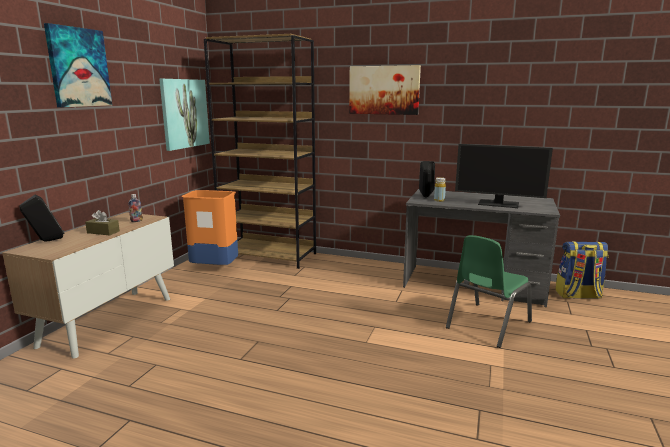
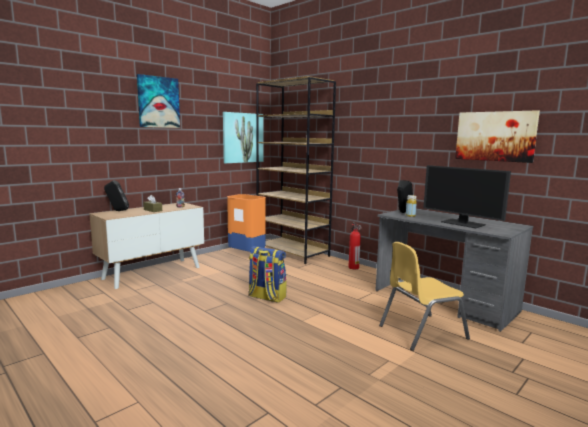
camera: 25 degrees right, 5 degrees down
(353, 263) = (353, 267): none -> fire extinguisher
(384, 90) = (386, 120): picture -> picture (495, 136)
(487, 324) = (421, 332): green chair -> yellow chair
(578, 295) = (550, 330): backpack -> backpack (266, 297)

